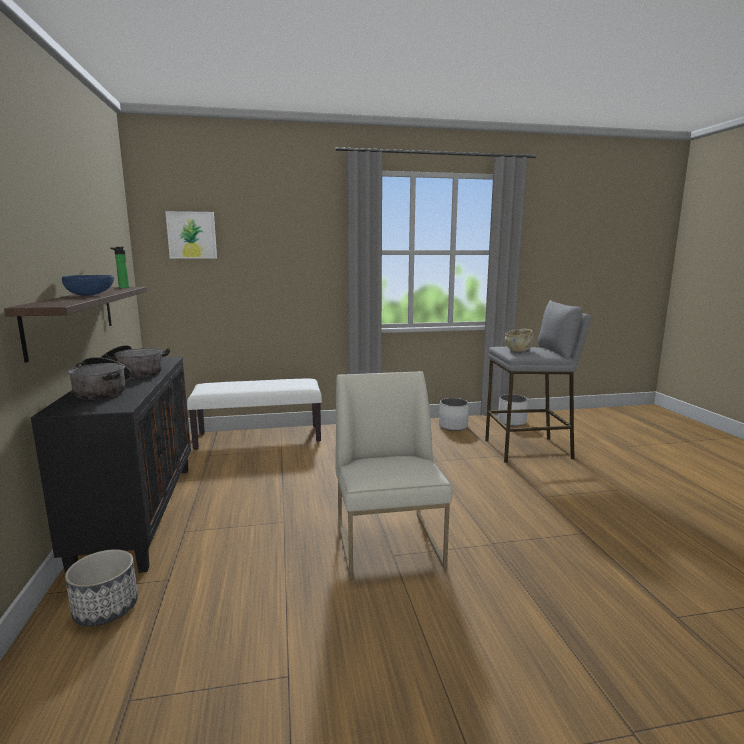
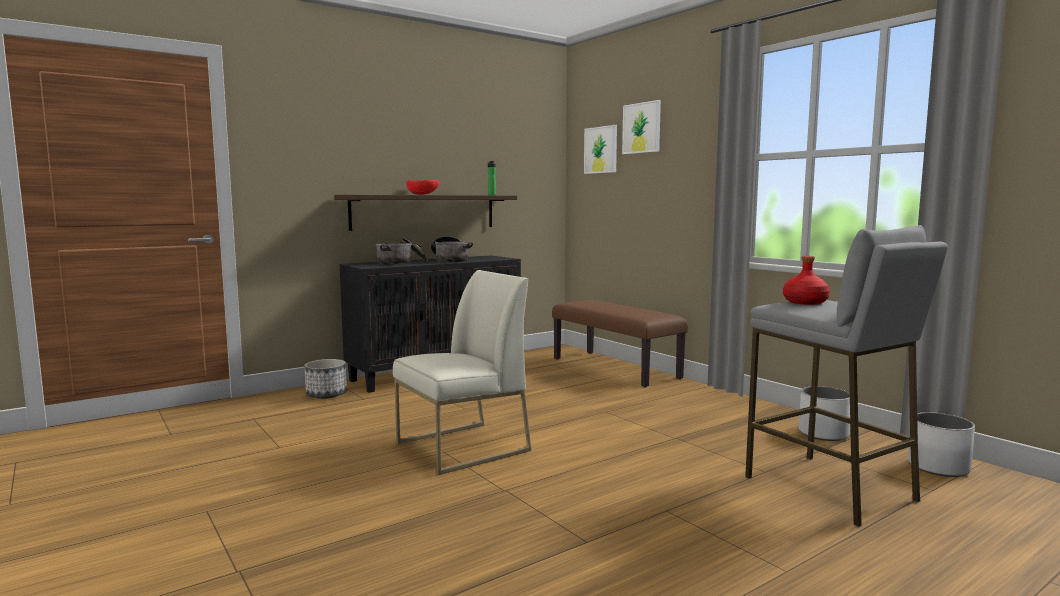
camera: 65 degrees right, 5 degrees down
(91, 295) = (423, 194): blue bowl -> red bowl
(248, 218) = (641, 128): none -> picture
(259, 437) = (615, 368): white bench -> brown bench
(518, 350) = (805, 302): beige bowl -> red bottle

